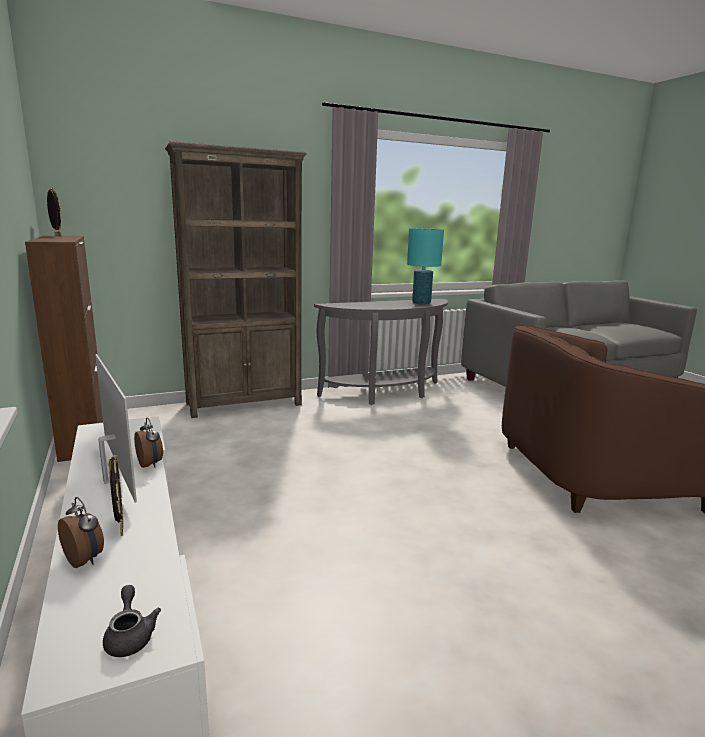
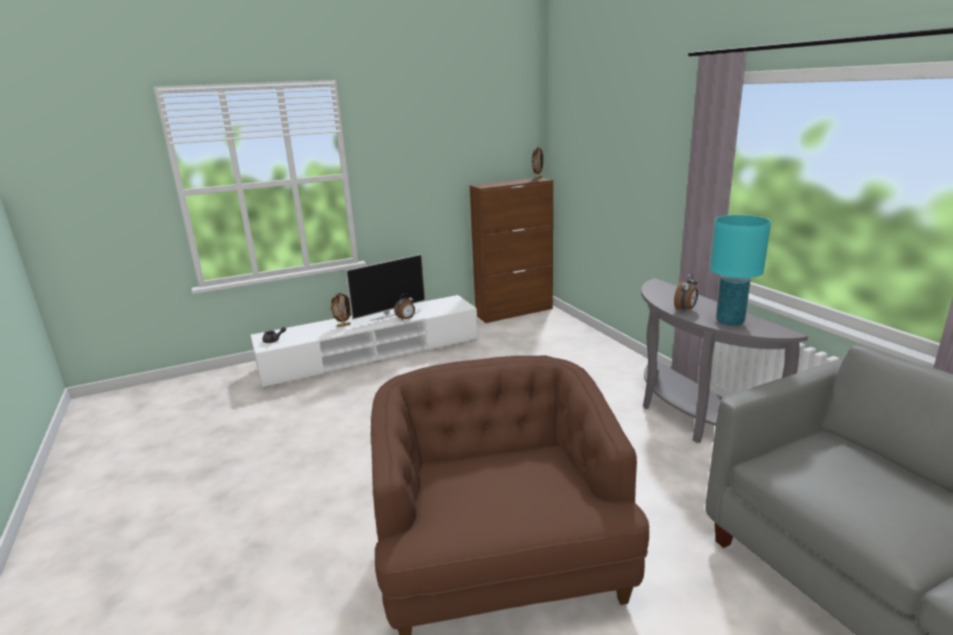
camera: 90 degrees right, 5 degrees up
(85, 559) = (322, 325): alarm clock -> alarm clock (685, 309)
(245, 404) = (602, 348): brown bookcase -> none

